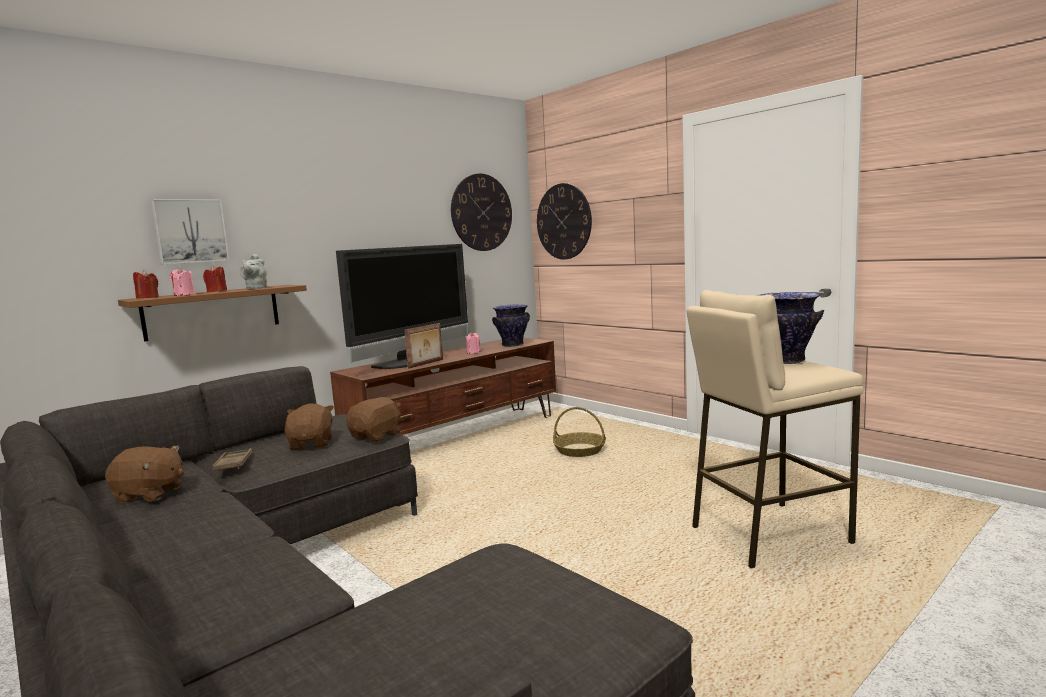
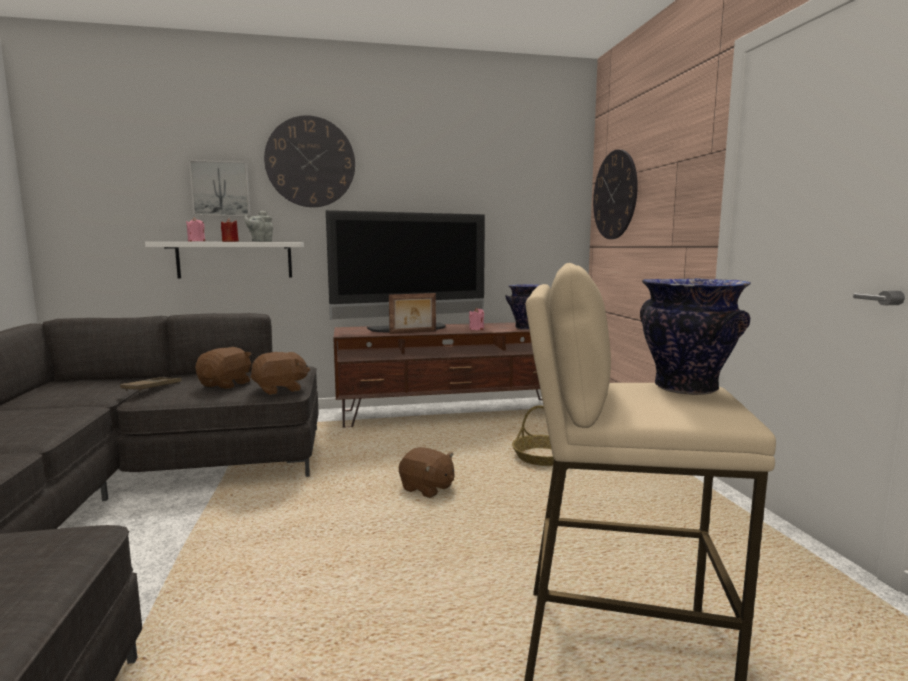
camera: 30 degrees right, 0 degrees up
(148, 297) = (173, 241): red candle -> none
(150, 494) = (66, 396): brown plush toy -> brown plush toy (427, 489)
(212, 312) = (235, 260): brown shelf -> white shelf
(481, 212) = (525, 184): wall clock -> wall clock (310, 162)

